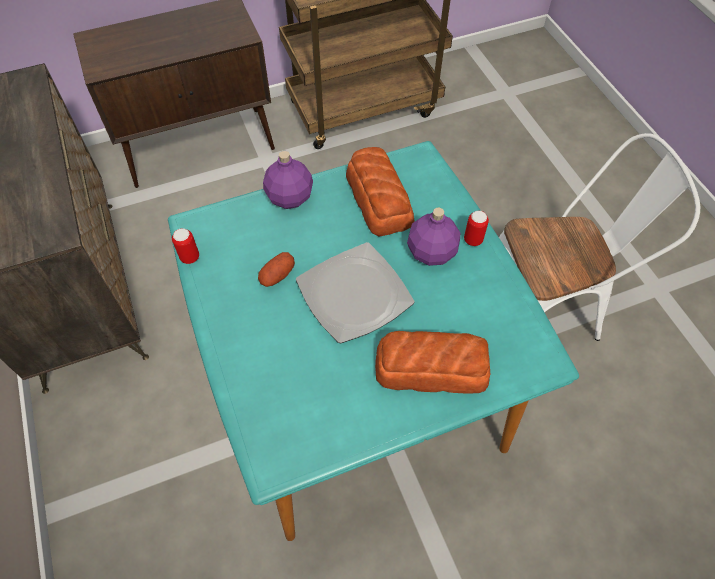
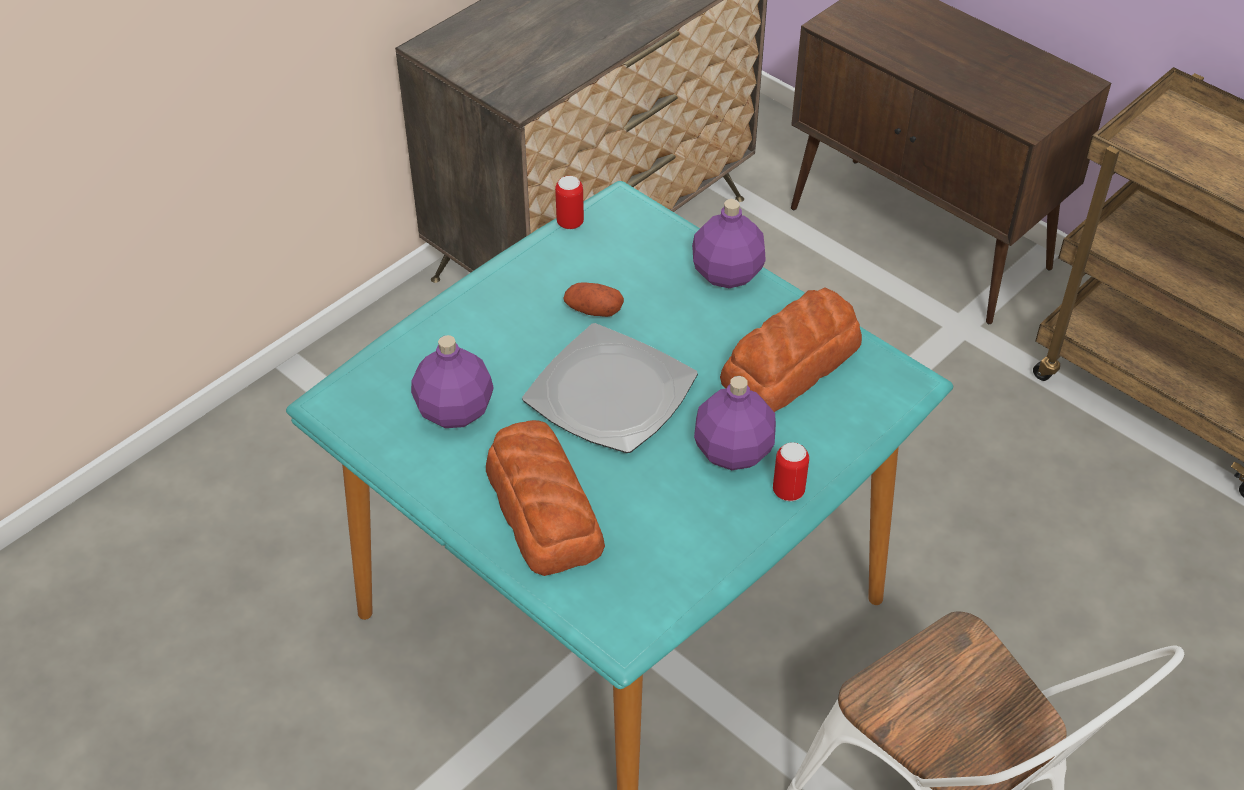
camera: 65 degrees right, 10 degrees down
(321, 389) = (454, 411): none -> purple bottle

